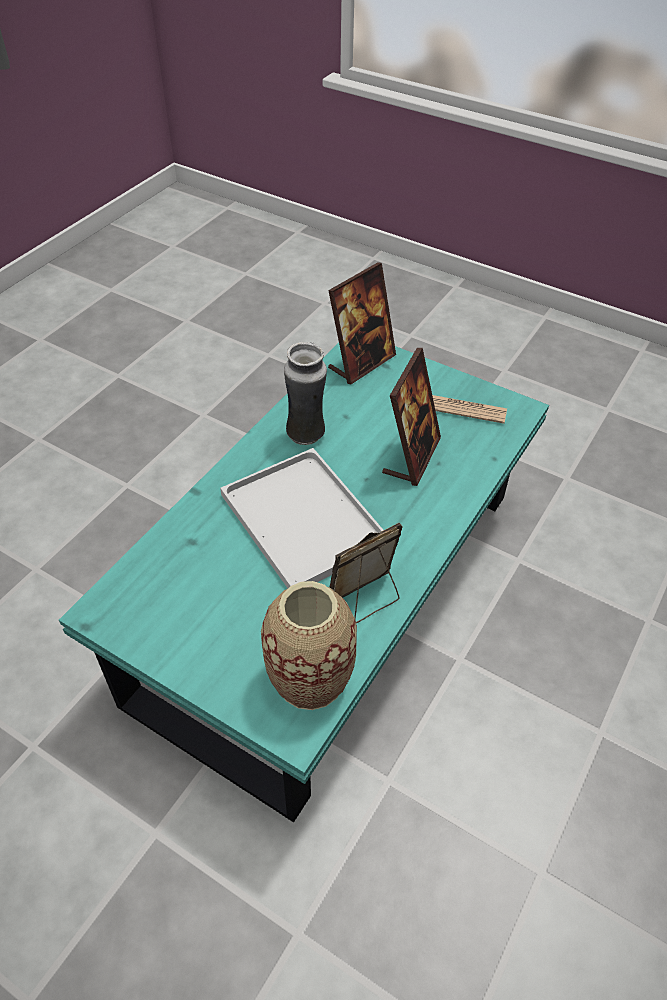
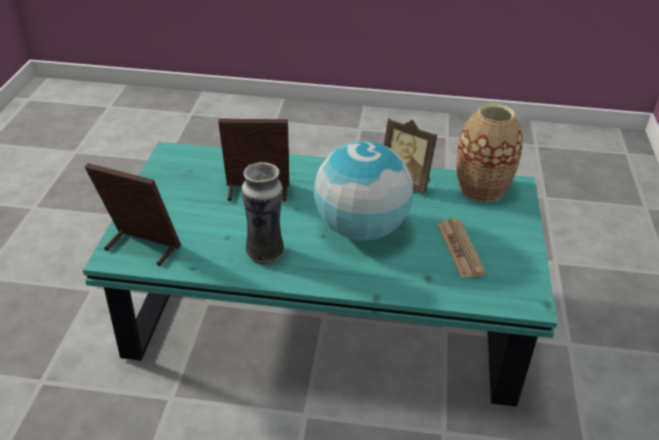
camera: 115 degrees left, 10 degrees down
(300, 518) = (361, 229): white tray -> globe
(463, 409) = (184, 178): newspaper -> newspaper (460, 249)

